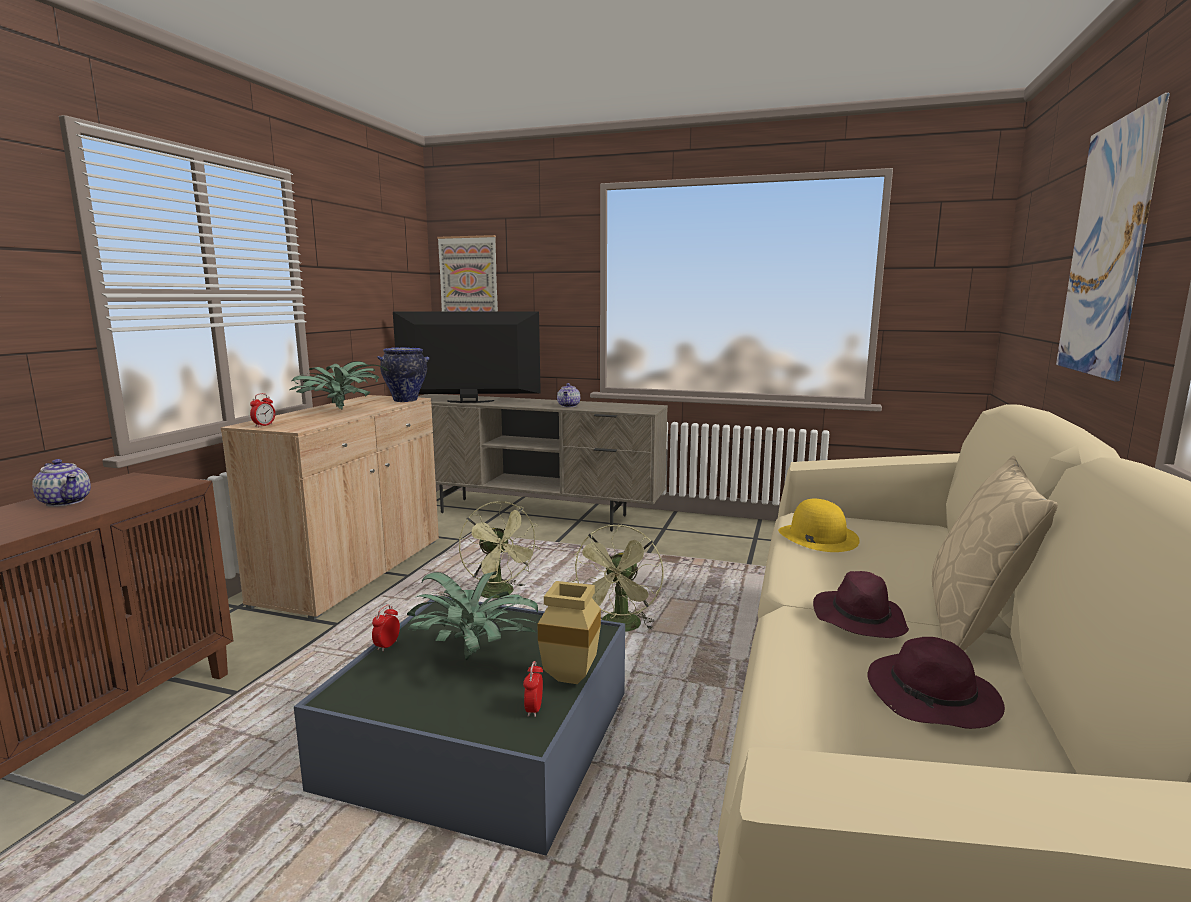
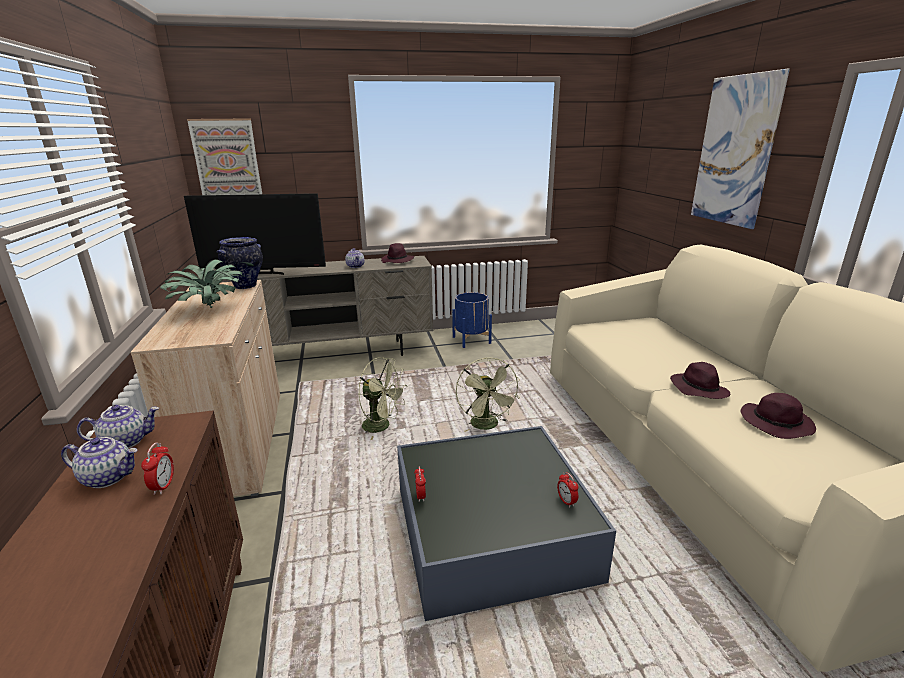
camera: 30 degrees left, 10 degrees up
(121, 485) = (126, 441): none -> teapot
(264, 425) = (174, 340): alarm clock -> alarm clock (163, 486)
(469, 401) = (264, 273): television -> television turned 150 degrees counterclockwise
(474, 656) = (485, 481): potted plant -> none
(573, 677) = (562, 472): beige vase -> none
(625, 406) = (398, 261): none -> purple hat
(719, 532) = (471, 340): none -> blue planter
(817, 537) = (609, 340): yellow hat -> none
(974, 626) = (740, 377): beige pillow -> none

